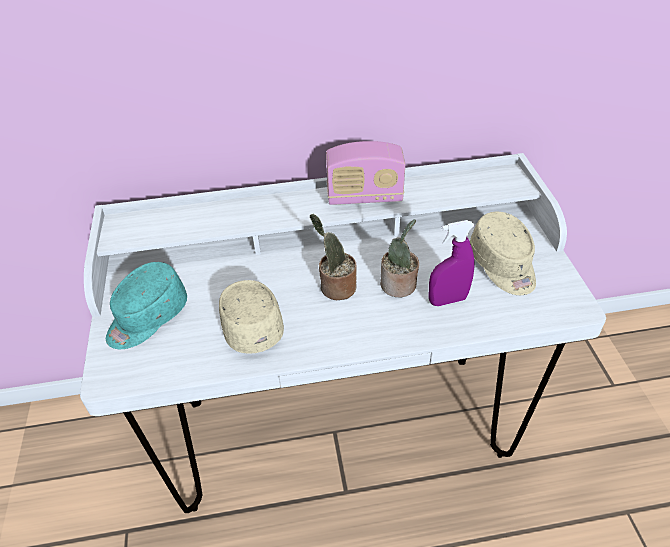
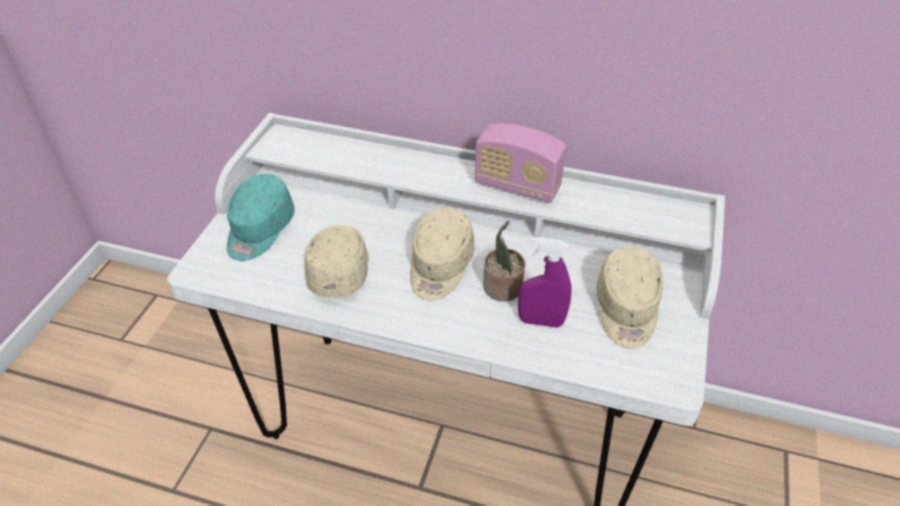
camera: 25 degrees right, 0 degrees up
(147, 317) = (259, 230): turquoise cap -> turquoise cap turned 45 degrees counterclockwise
(335, 287) = (440, 266): potted plant -> beige cap

